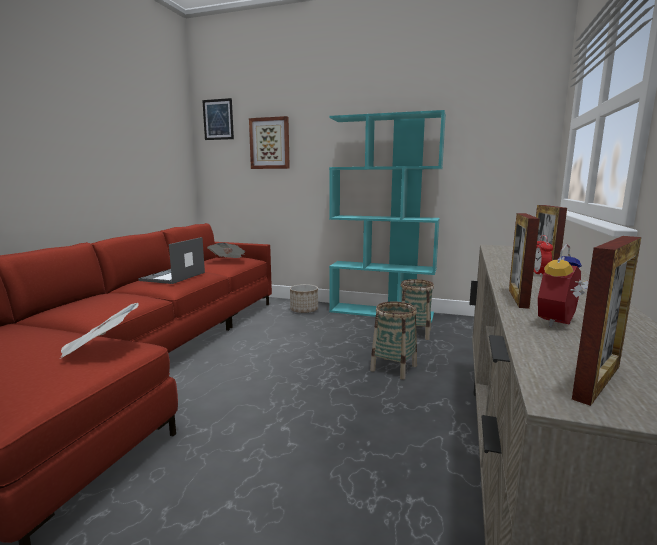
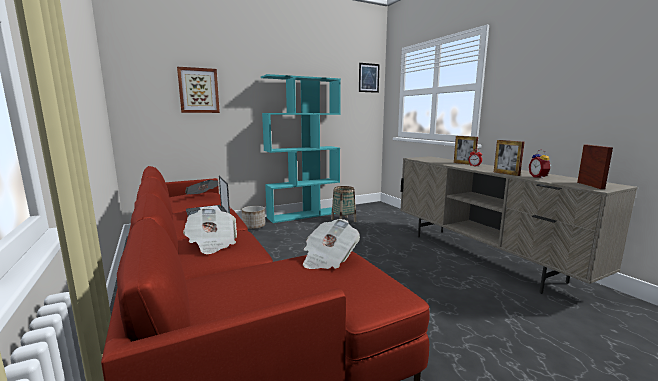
camera: 45 degrees left, 0 degrees up
(94, 302) = (212, 243): none -> newspaper
(218, 119) = (137, 63): picture -> picture (368, 78)
(394, 368) = (370, 238): basket -> none

